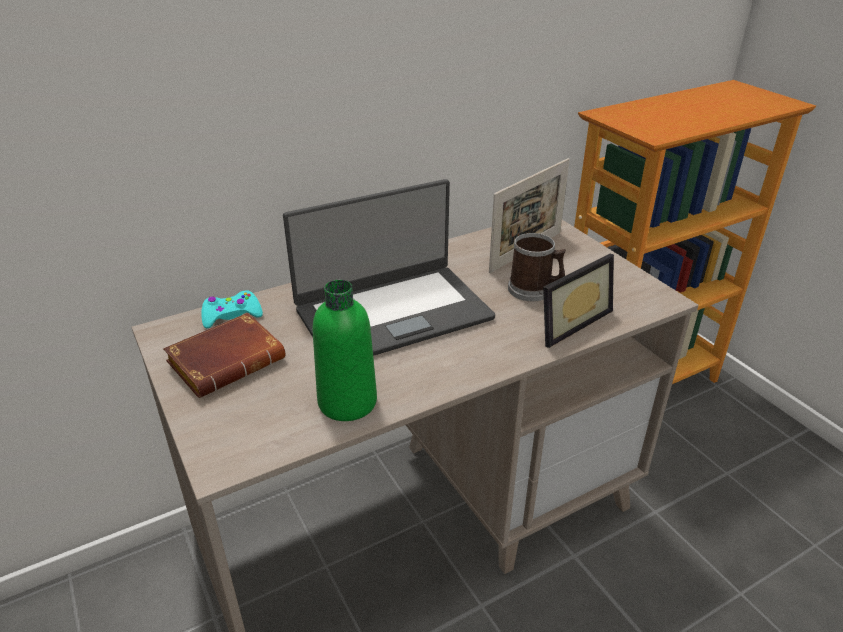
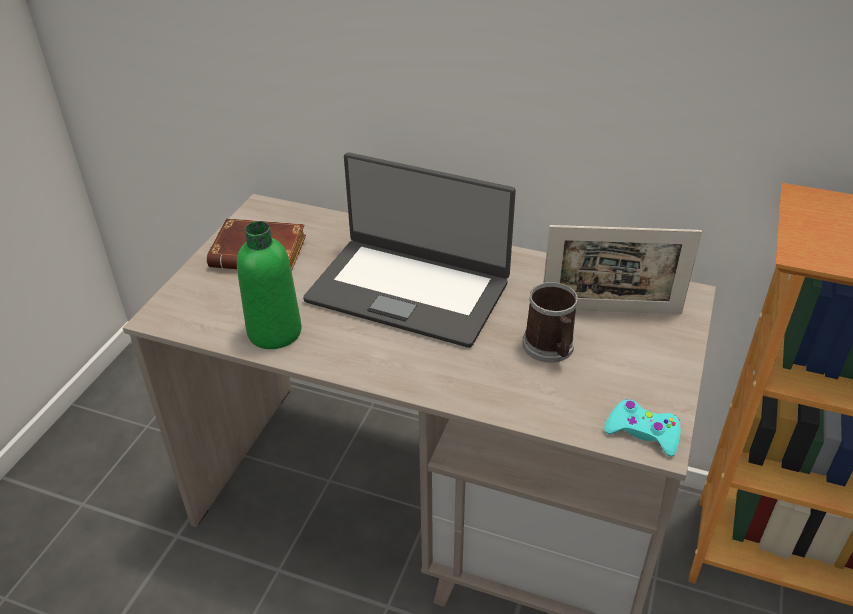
camera: 50 degrees right, 5 degrees up
(231, 315) = (312, 222): turquoise game controller -> turquoise game controller (642, 433)
(567, 321) = (526, 394): picture frame -> none

